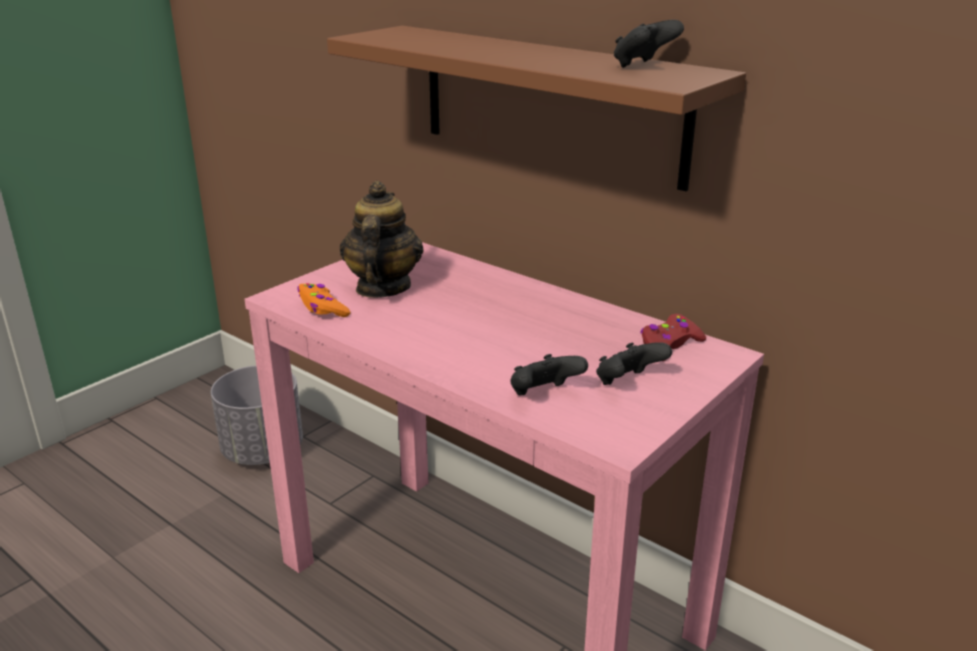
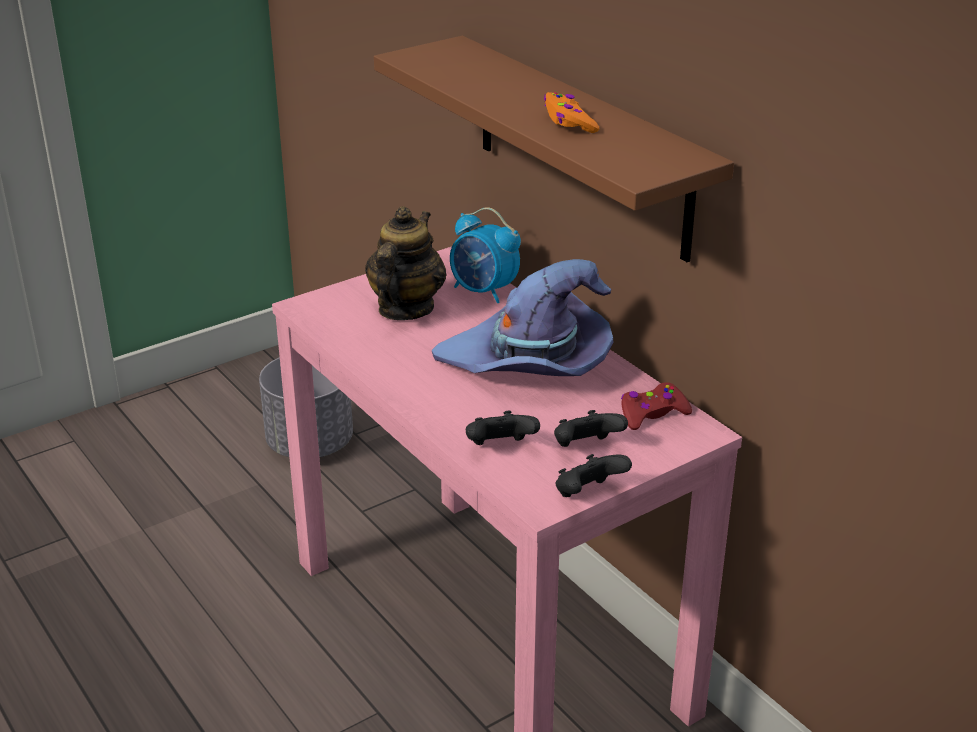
camera: 15 degrees right, 5 degrees up
(322, 308) = (339, 324): orange game controller -> orange game controller (569, 122)
(450, 266) = (484, 291): none -> alarm clock
(528, 318) = (529, 364): none -> purple hat
(643, 66) = (640, 141): black game controller -> black game controller (588, 494)

